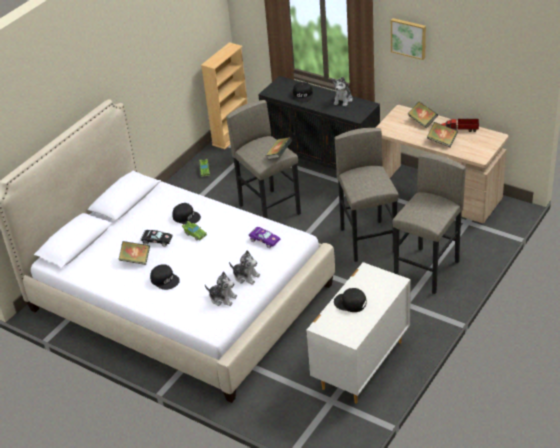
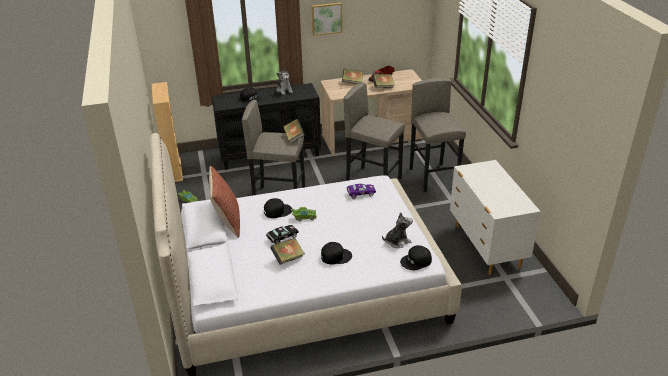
camera: 50 degrees left, 5 degrees down
(143, 205) = (227, 222): none -> pillow
(246, 276) = (388, 220): plush toy -> none
(350, 303) = (490, 190): black cap -> black cap (416, 261)

